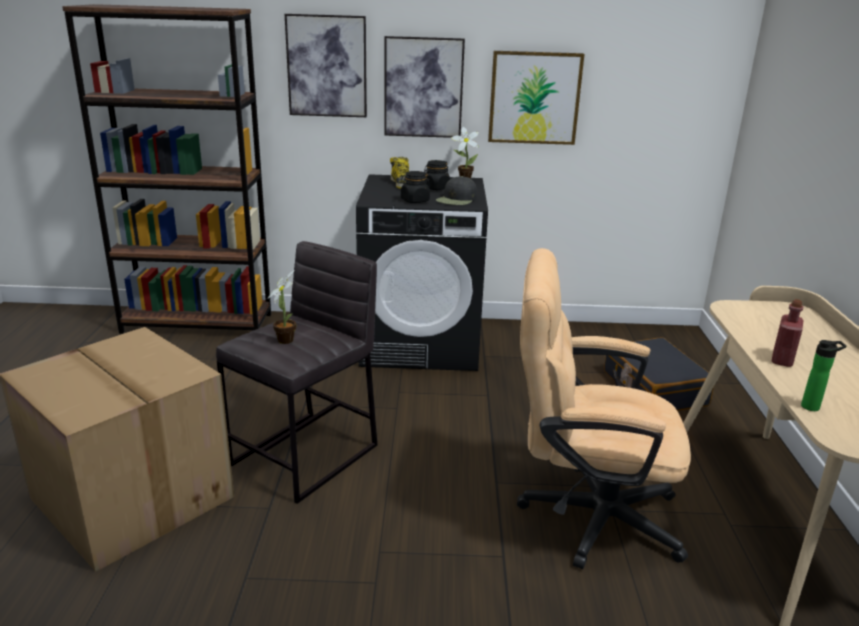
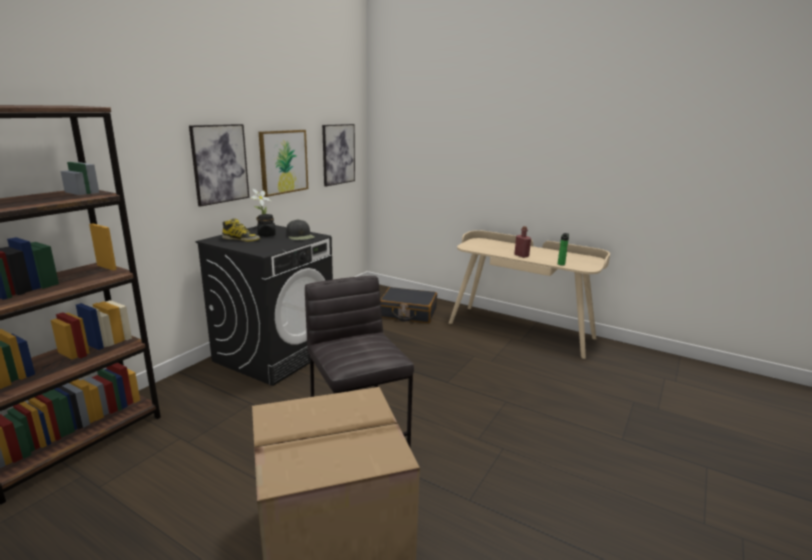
camera: 60 degrees left, 5 degrees down
(286, 339) = (365, 349): potted plant -> none
(327, 66) = (146, 155): picture -> picture (338, 154)
(414, 200) = (283, 244): black jar -> none
(585, 514) = (490, 368): beige office chair -> none

